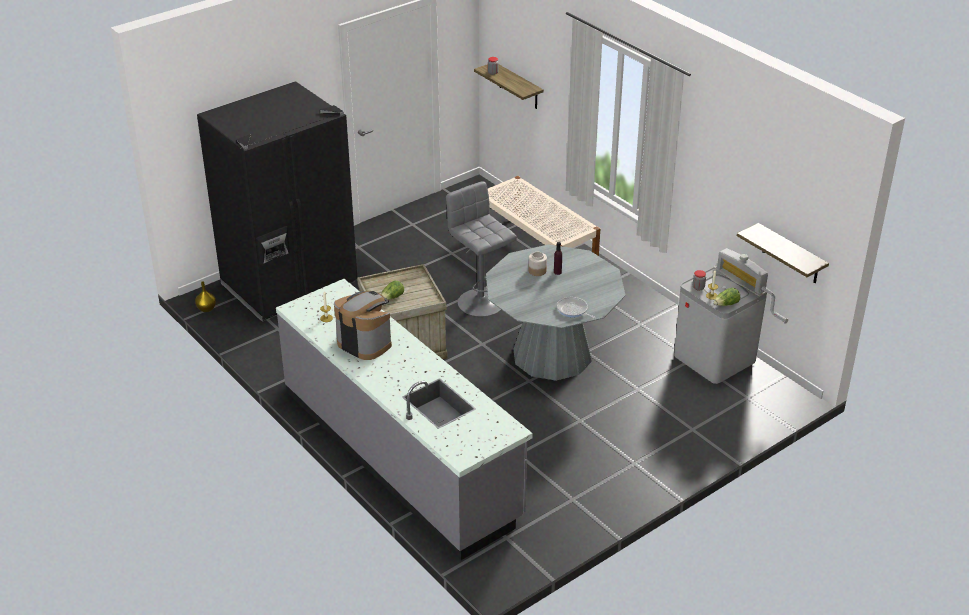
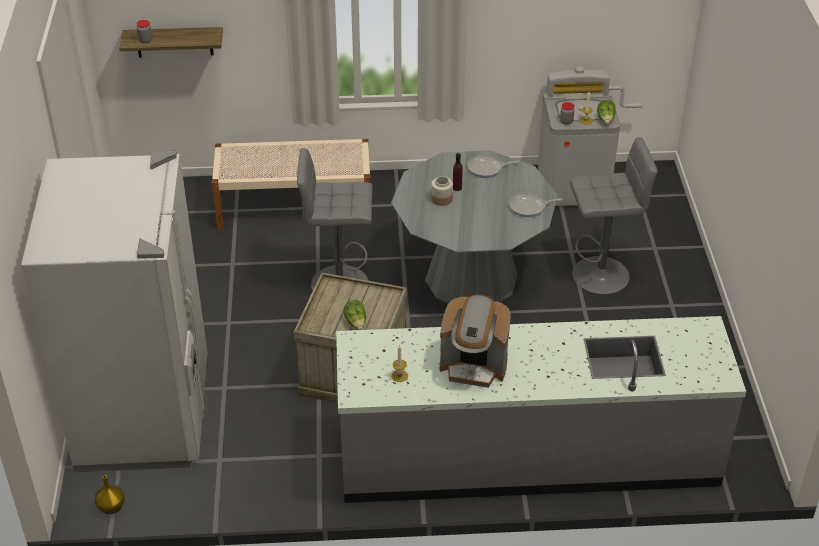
camera: 55 degrees left, 5 degrees up
(290, 284) = (145, 412): black fridge -> white fridge
(364, 343) = (474, 366): coffee machine -> coffee machine turned 150 degrees counterclockwise
(595, 276) = (487, 169): none -> frying pan
(627, 414) = (601, 275): none -> grey stool
(791, 254) = (627, 40): shelf -> none

